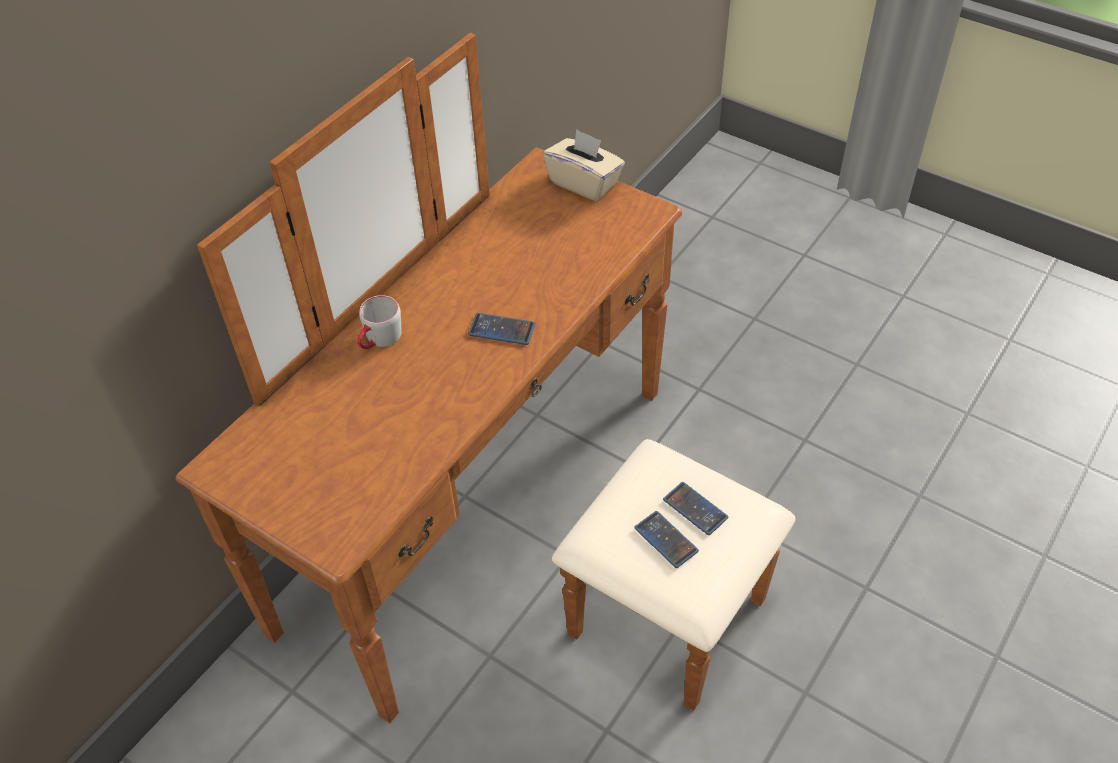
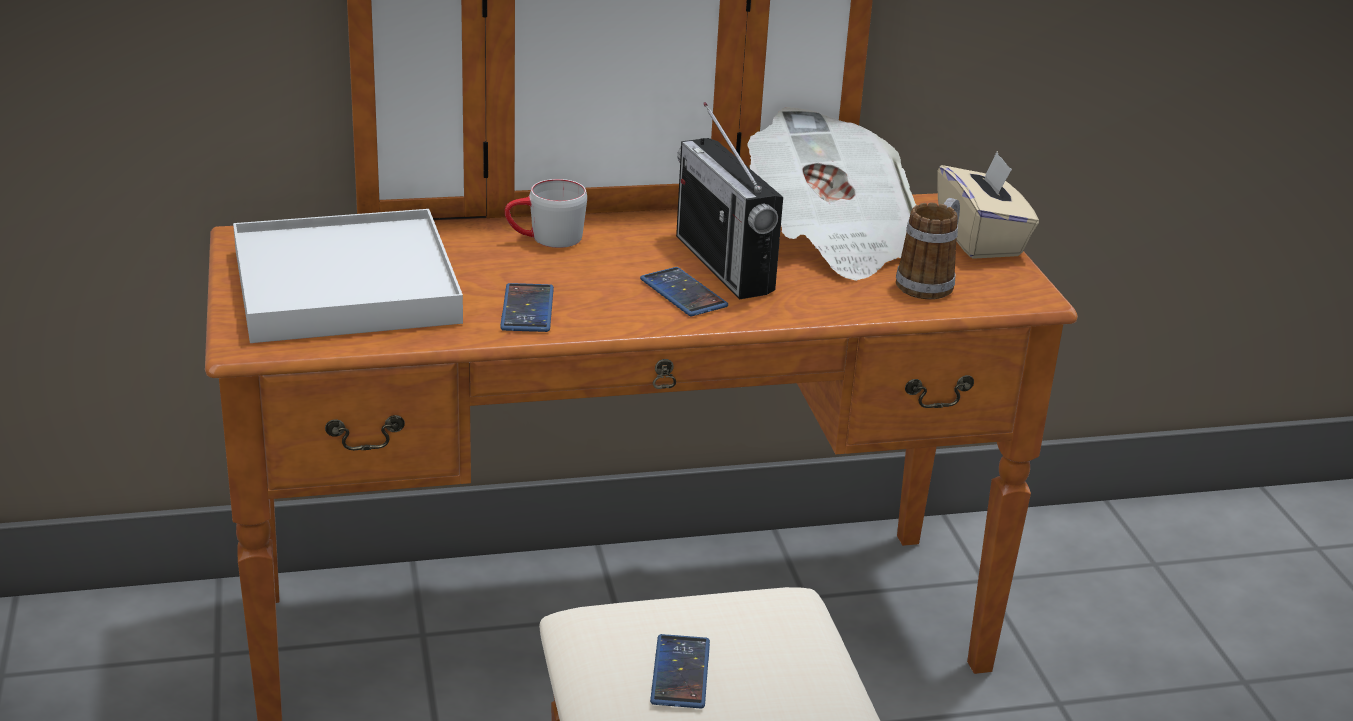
camera: 40 degrees right, 20 degrees down
(325, 460) = (346, 285): none -> white tray
(493, 292) = (724, 264): none -> radio
(517, 233) = (831, 238): none -> newspaper
(600, 233) = (930, 282): none -> mug
(695, 509) = (761, 670): phone -> phone (527, 309)

